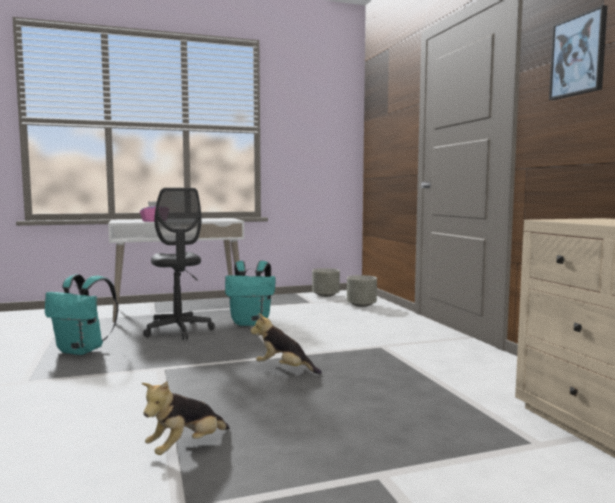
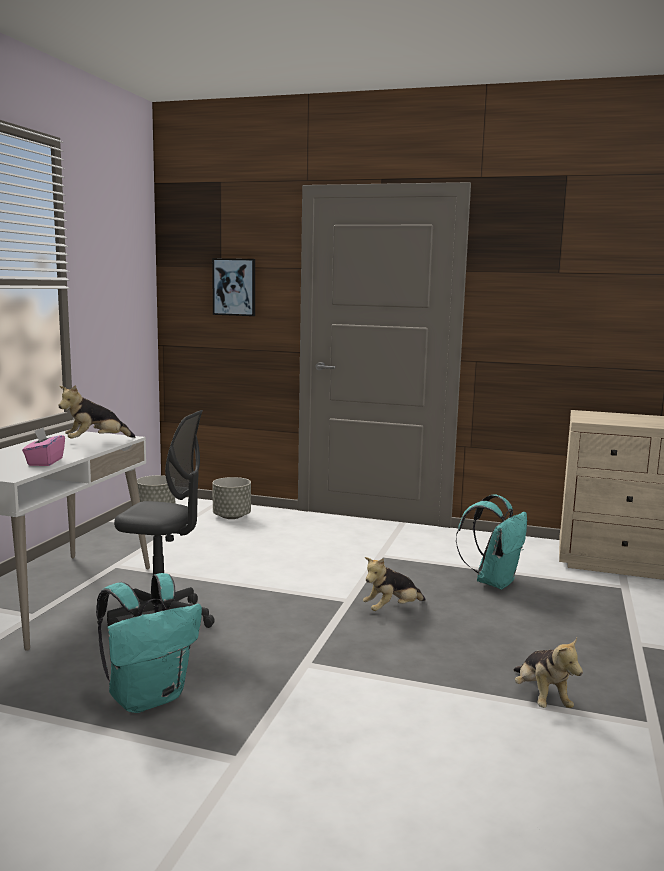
camera: 55 degrees left, 5 degrees up
(212, 220) = (96, 442): none -> plush toy
(251, 323) = (203, 578): turquoise backpack -> turquoise backpack (493, 581)
(578, 55) = (539, 275): picture -> picture (234, 287)

